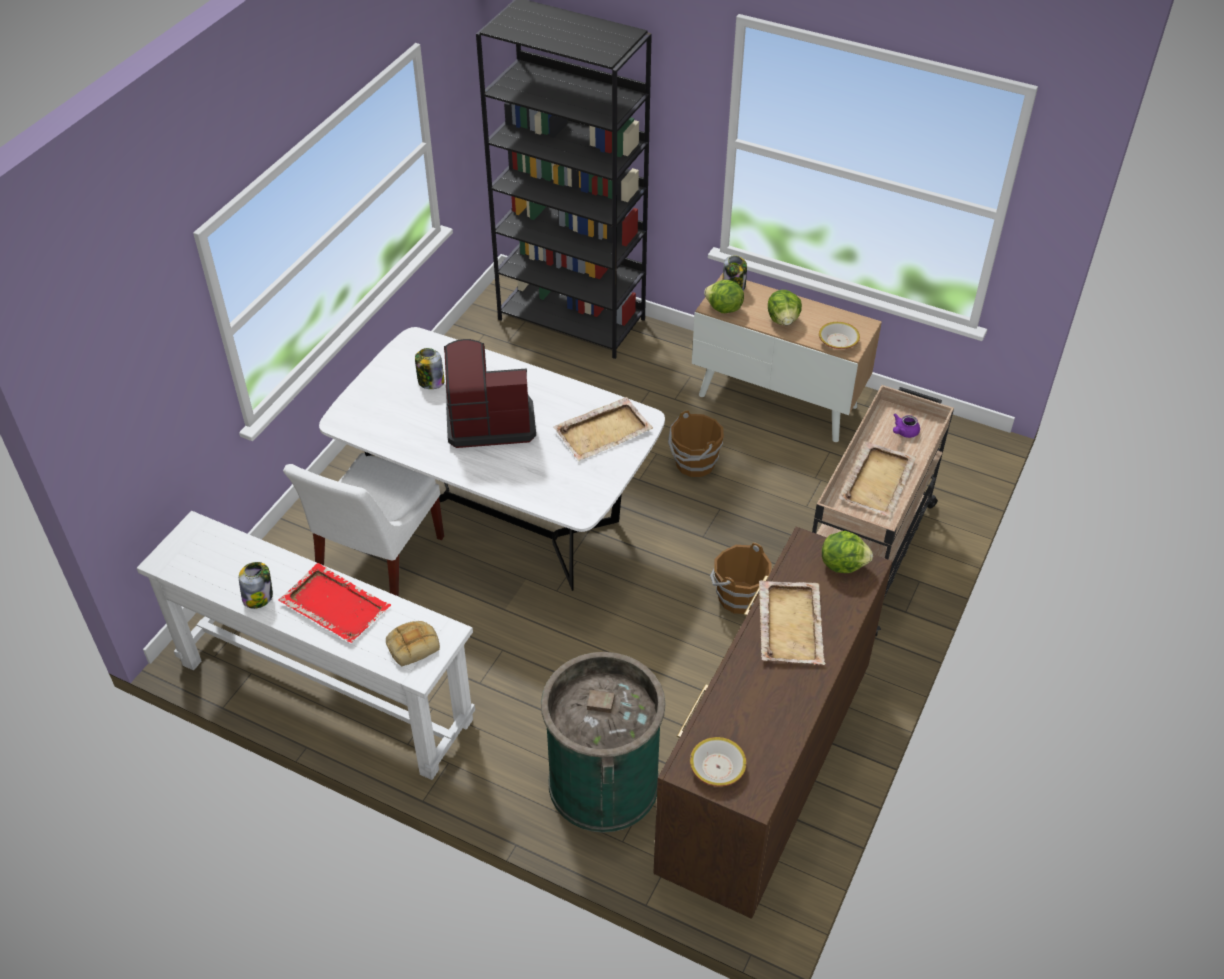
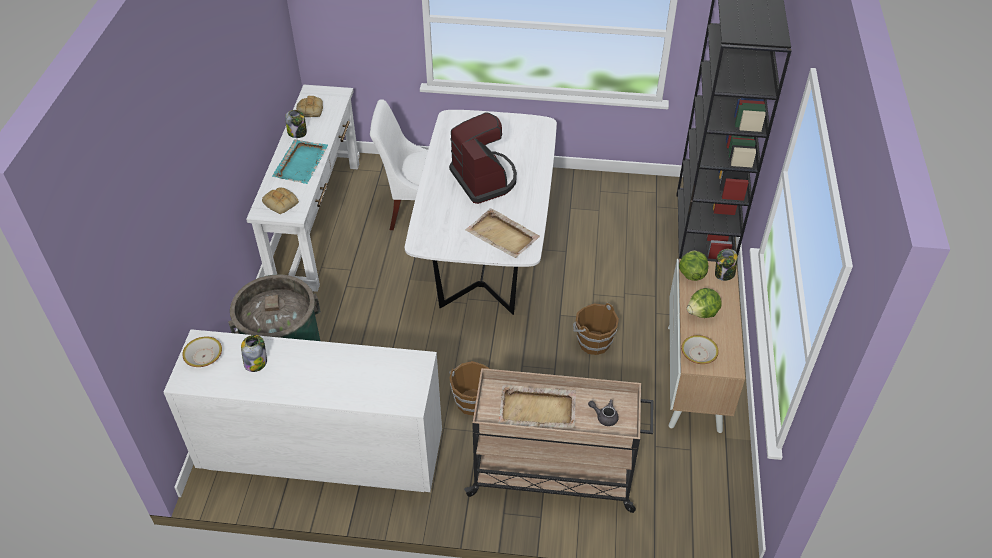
camera: 70 degrees right, 0 degrees up
(210, 571) = (309, 109): none -> bread
(334, 605) = (301, 163): red tray -> turquoise tray
(430, 381) = (507, 143): jar -> jar (256, 362)
(764, 772) = (321, 453): brown dresser -> white dresser
(790, 623) = (338, 368): beige tray -> none
(843, 564) = (408, 387): lettuce -> none
(904, 432) = (604, 416): purple teapot -> grey teapot

